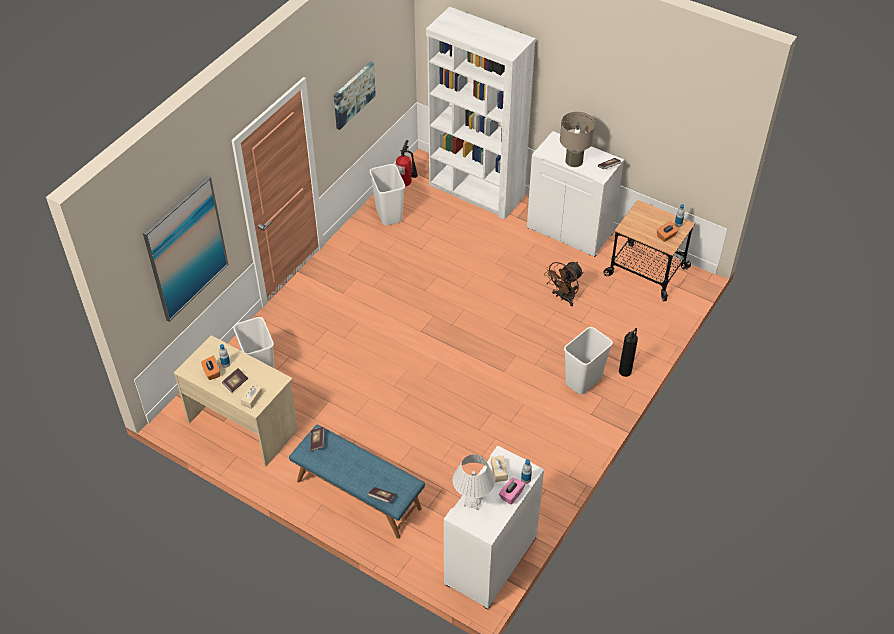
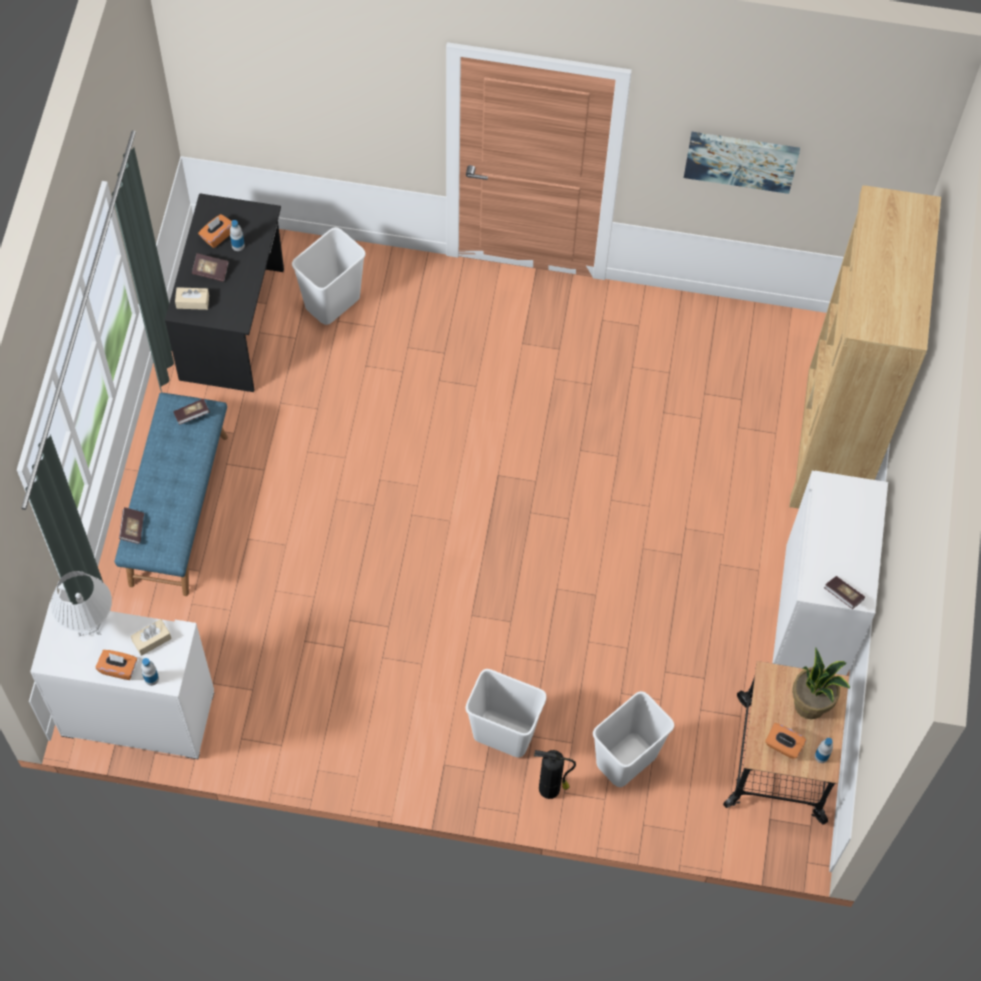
camera: 65 degrees right, 15 degrees up
(186, 249) = (315, 95): picture -> none
(243, 425) = (234, 324): beige desk -> black desk
(389, 215) = (713, 341): white trash can -> white trash can (626, 761)
(406, 183) = (795, 337): fire extinguisher -> none
(476, 191) = (831, 443): white bookcase -> brown bookcase
(511, 495) = (118, 668): pink tissue box -> orange tissue box
(563, 298) = (660, 651): brown fan -> none
(574, 161) = (829, 538): beige table lamp -> none
(647, 218) = (811, 704): none -> potted plant

